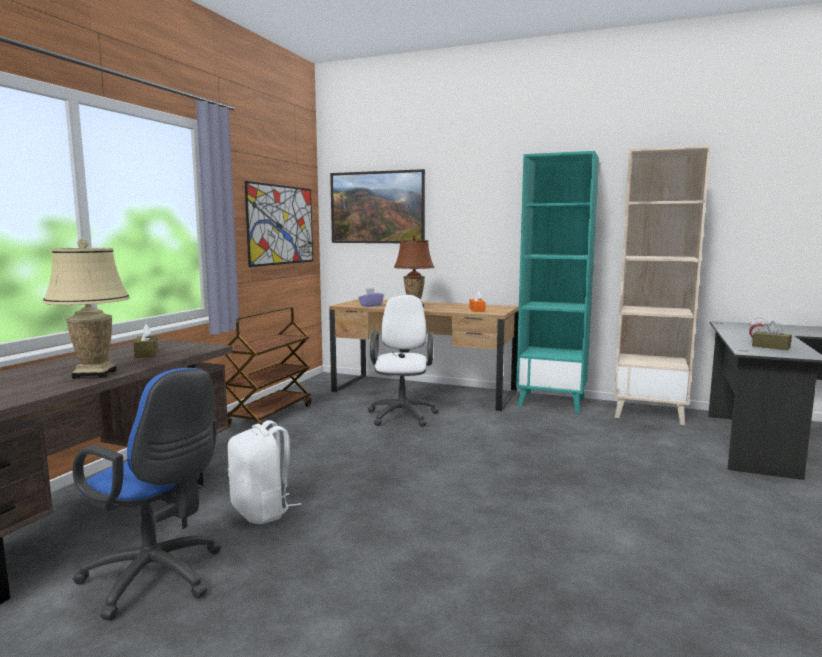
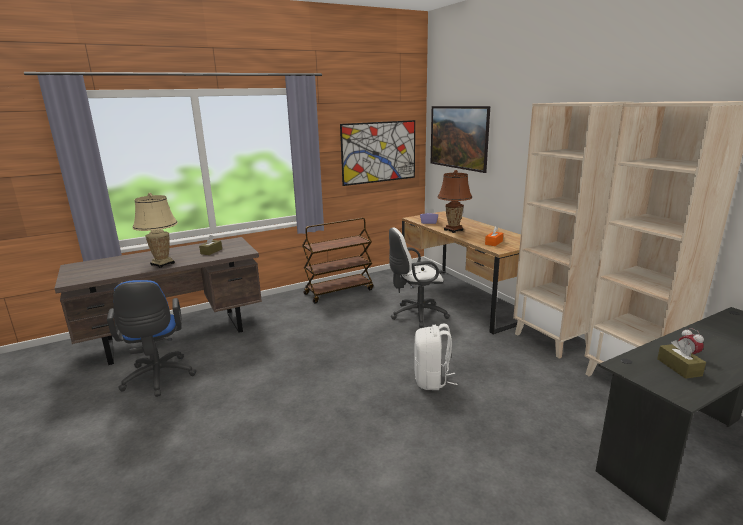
camera: 40 degrees right, 10 degrees up
(262, 511) = (241, 359): white backpack -> white backpack (432, 380)
(402, 414) = (415, 315): white office chair -> white office chair turned 150 degrees counterclockwise
(552, 402) = (553, 339): turquoise bookcase -> beige bookcase

